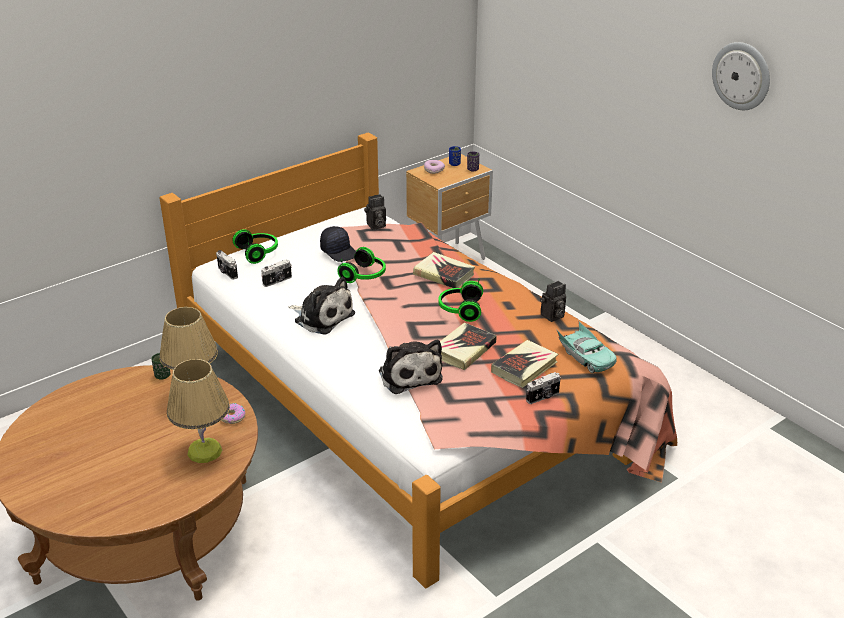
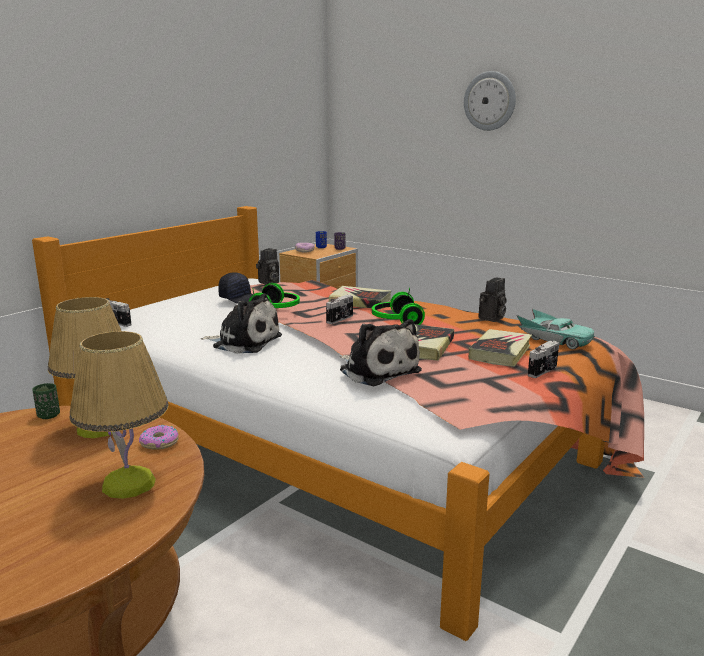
camera: 15 degrees left, 15 degrees down
(258, 252) = (149, 308): headphones -> none
(278, 281) = (180, 323): camera -> camera (341, 319)
(741, 76) = (620, 80): wall clock -> wall clock (490, 101)

